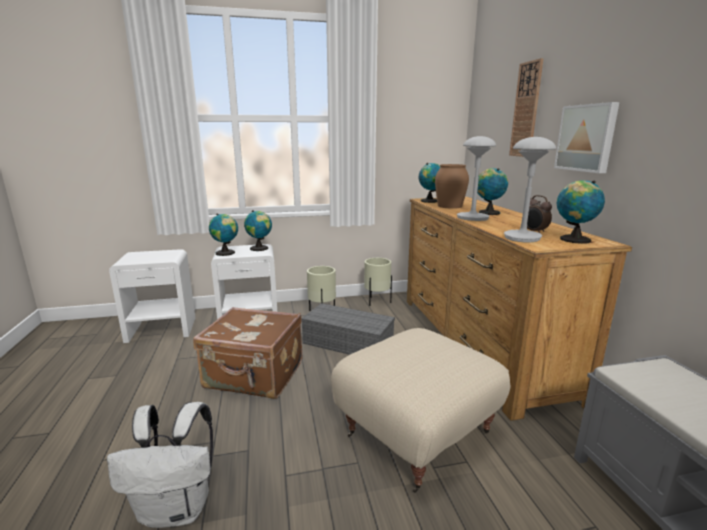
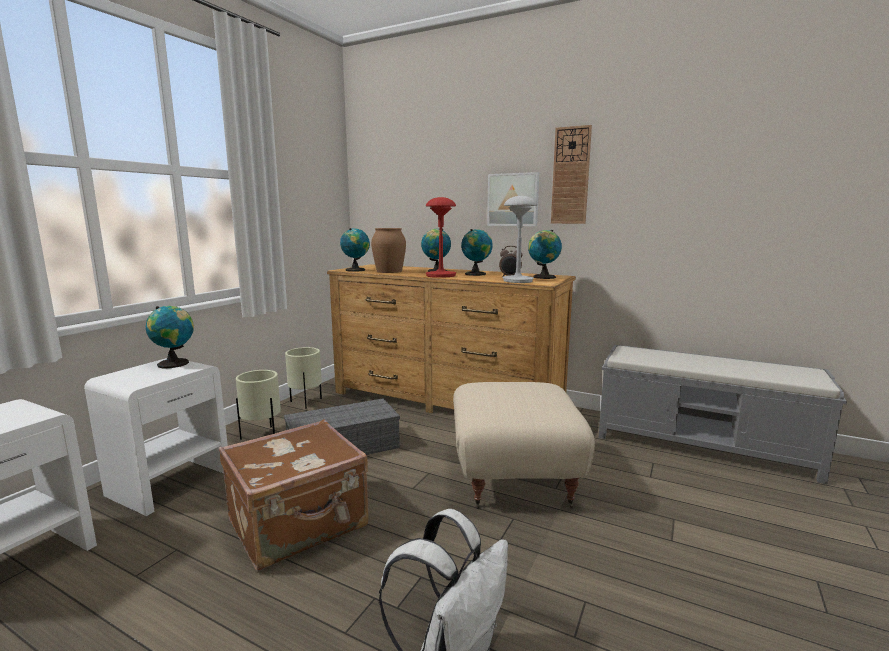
camera: 50 degrees left, 5 degrees down
(226, 253) = (134, 380): globe -> globe (476, 274)
(472, 218) = (441, 275): grey table lamp -> red table lamp
(526, 110) = (438, 176): wall clock -> wall clock (570, 176)

